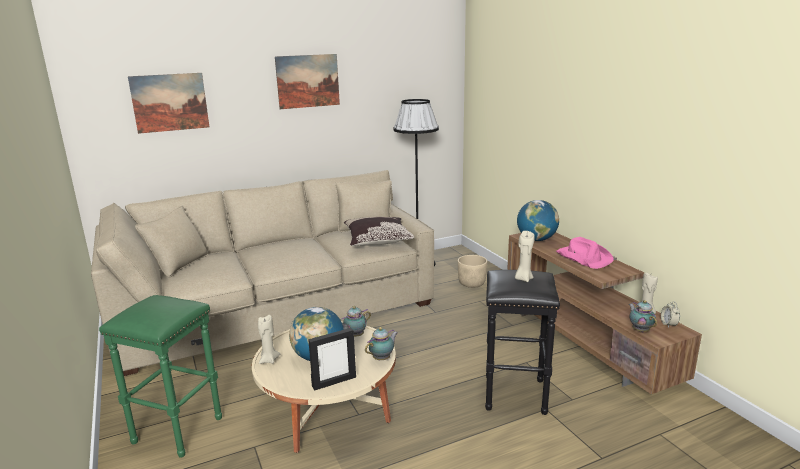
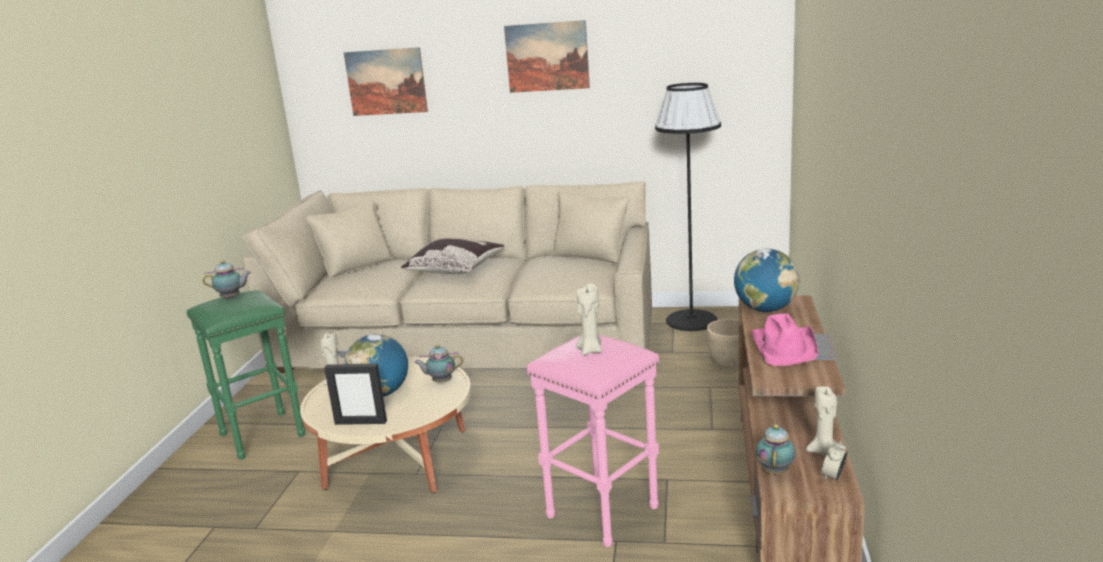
camera: 35 degrees right, 0 degrees up
(378, 241) = (577, 275): pillow -> pillow (455, 269)
(382, 358) = (431, 412): teapot -> teapot (232, 298)
(514, 395) = (599, 511): black stool -> pink stool

